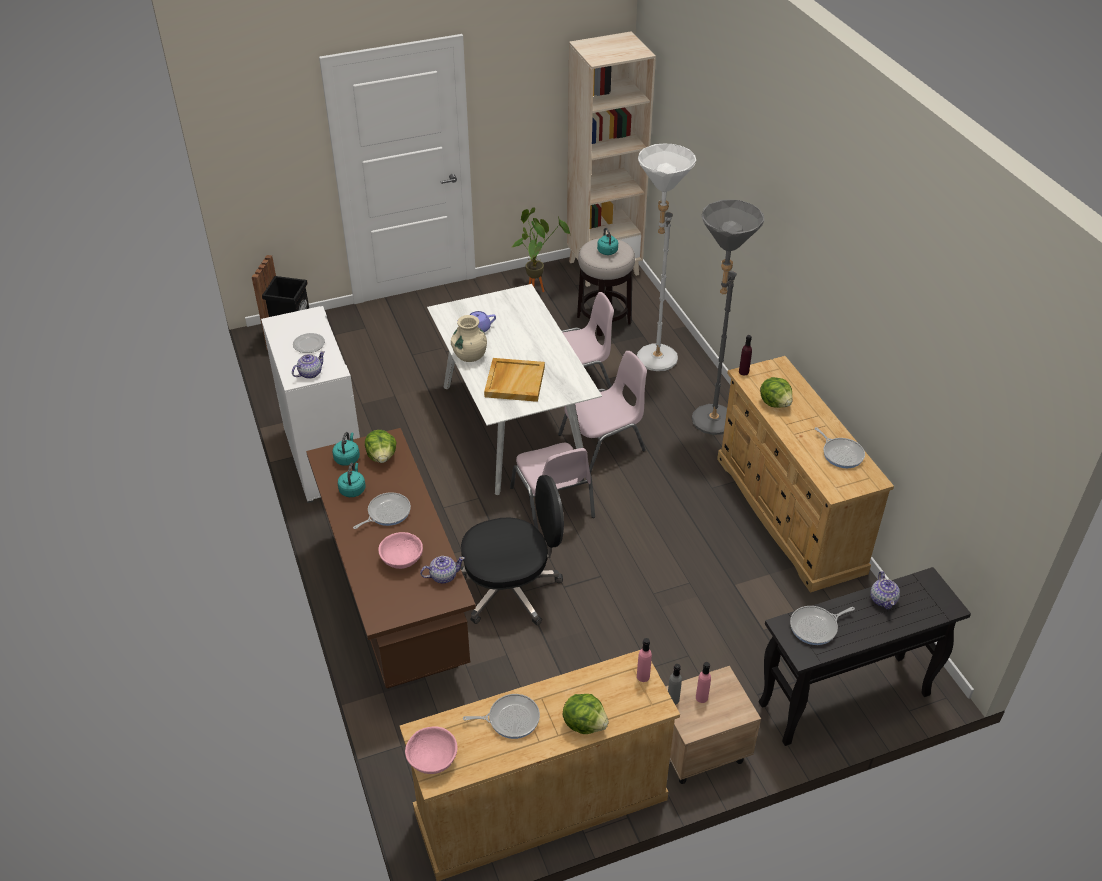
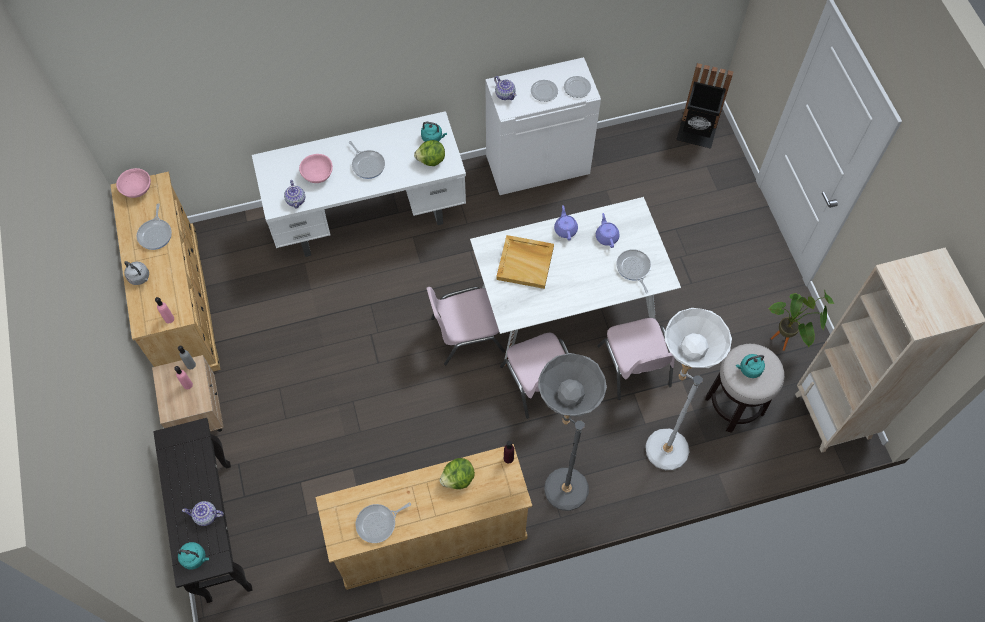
camera: 95 degrees right, 20 degrees up
(305, 322) = (577, 88): none -> plate
(353, 489) = (397, 142): turquoise kettle -> turquoise kettle (195, 558)
(395, 606) = (369, 217): brown desk -> white desk
(470, 356) = (565, 229): beige vase -> purple teapot
(512, 589) = (373, 296): black office chair -> none
(584, 723) = (140, 277): lettuce -> grey kettle
(816, 627) = (190, 454): frying pan -> frying pan (633, 269)

